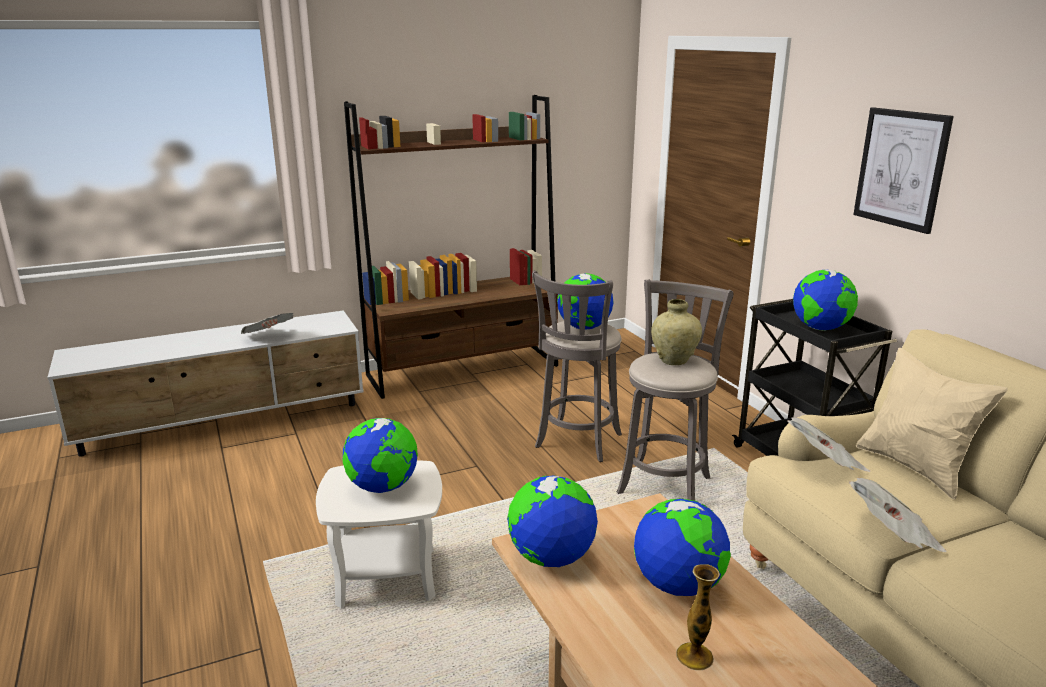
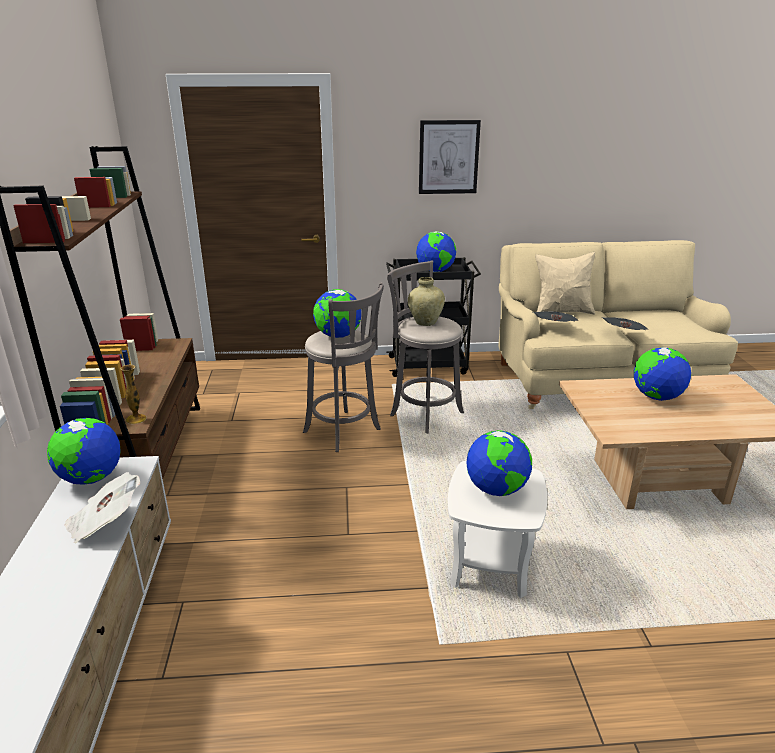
camera: 70 degrees left, 5 degrees up
(551, 558) = (628, 427): globe -> globe (91, 478)
(694, 656) = (716, 407): vase -> vase (136, 419)

